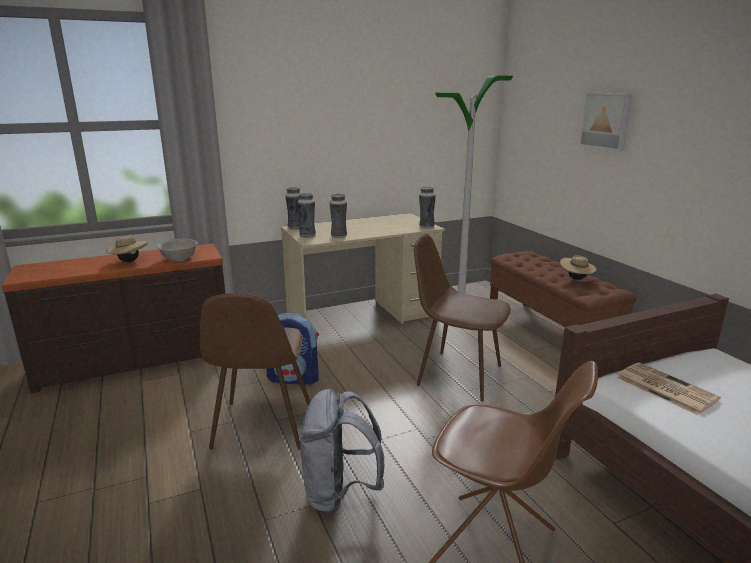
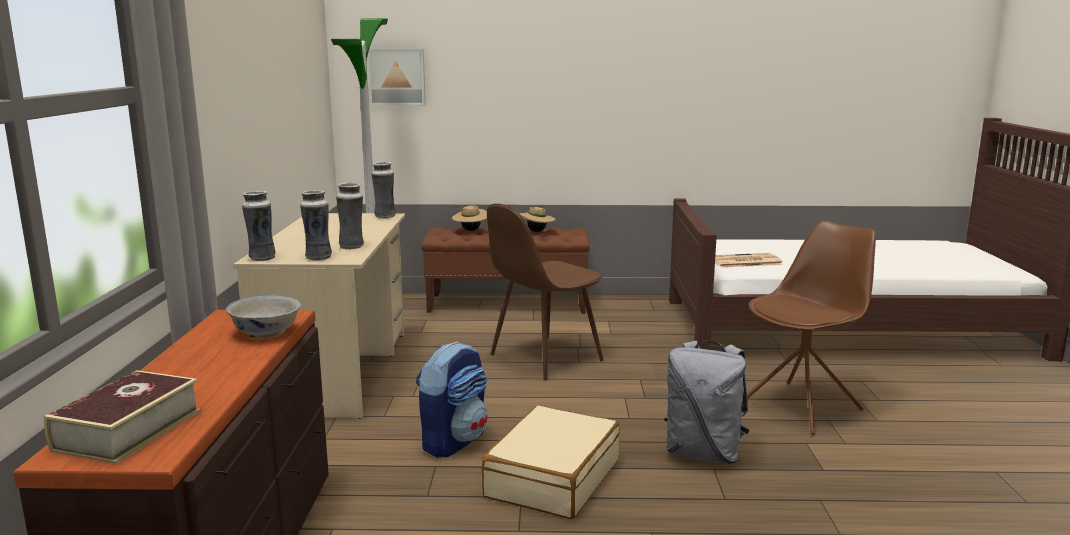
camera: 65 degrees left, 5 degrees down
(48, 268) = (128, 430): none -> book
(129, 261) = (214, 364): beige hat -> beige hat (470, 230)
(262, 427) = (552, 478): brown chair -> beige suitcase
(606, 121) = (513, 66): picture -> picture (397, 76)

